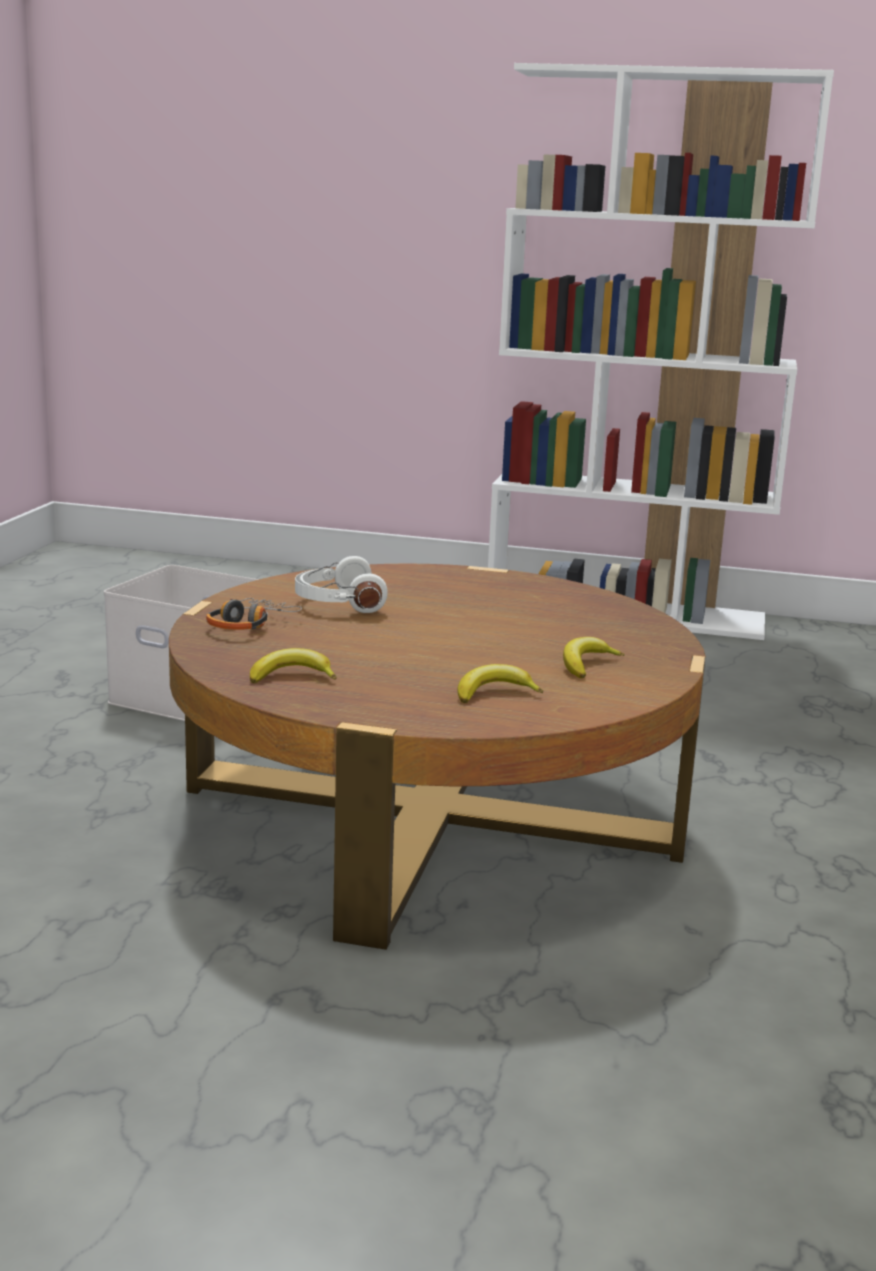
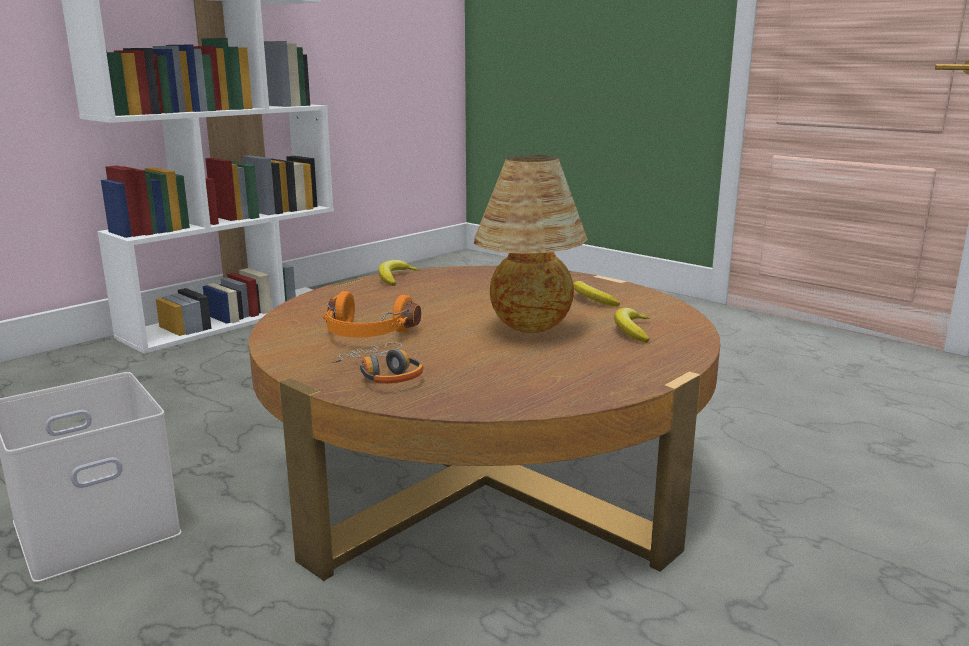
camera: 60 degrees left, 0 degrees up
(292, 676) = (544, 382): banana -> banana (395, 278)
(338, 603) = (366, 335): white headphones -> orange headphones
(430, 653) = (529, 331): none -> table lamp

